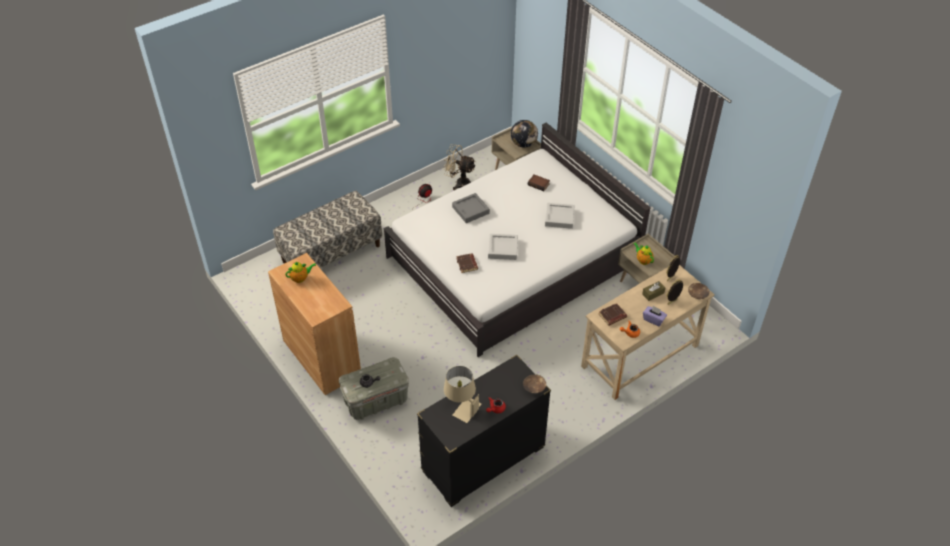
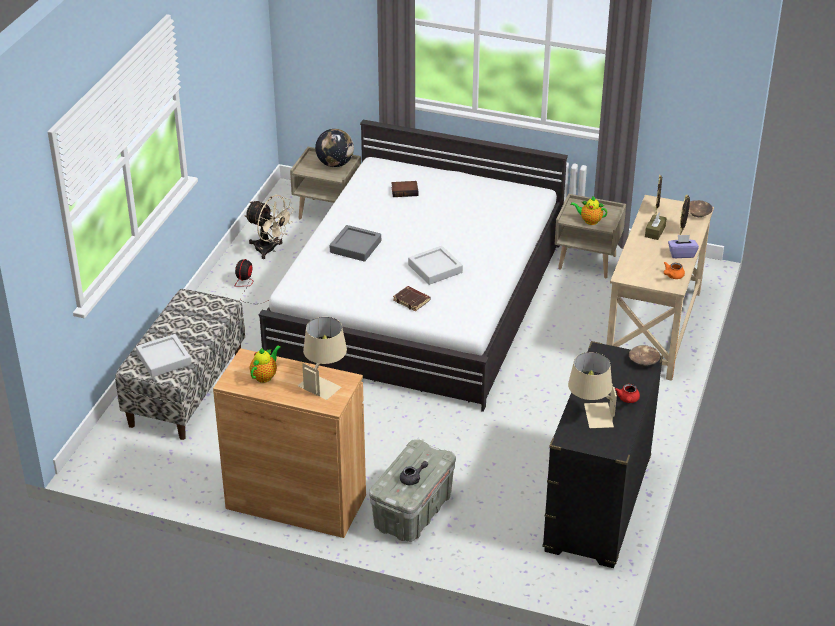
camera: 35 degrees left, 10 degrees down
(327, 299) = (324, 382): none -> beige table lamp
(459, 183) = (270, 250): beige fan -> beige fan turned 135 degrees counterclockwise
(559, 218) = (464, 214): grey tray -> grey tray (164, 359)
(612, 316) = (638, 269): brown book -> none

